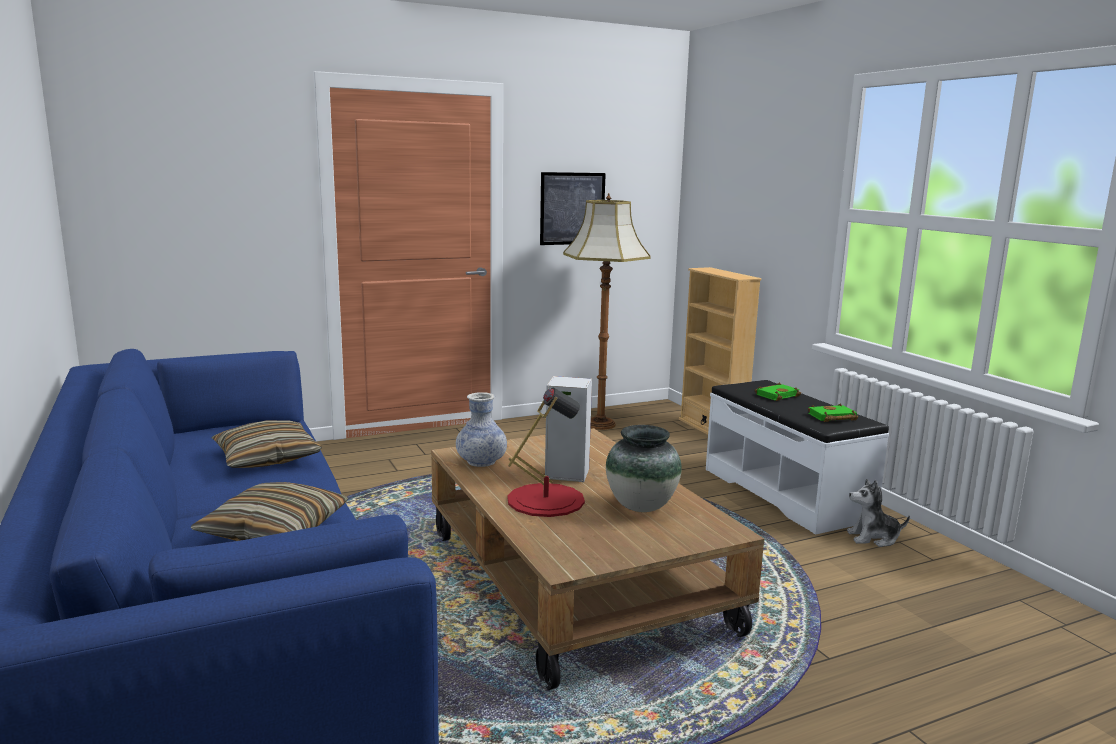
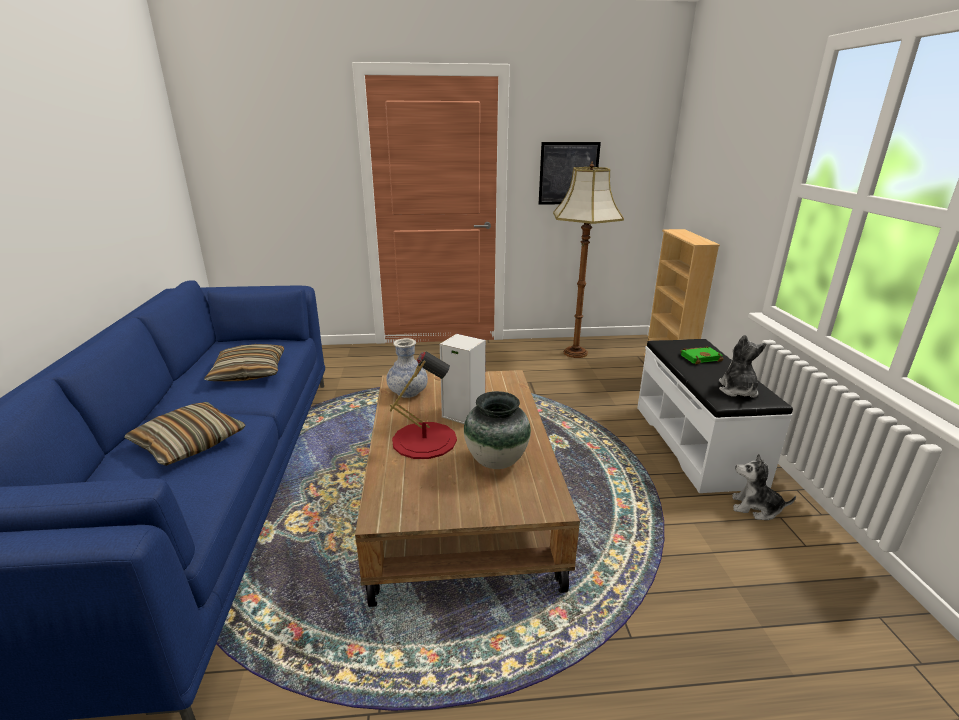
camera: 20 degrees right, 10 degrees up
(832, 417) = (737, 390): green book -> plush toy

